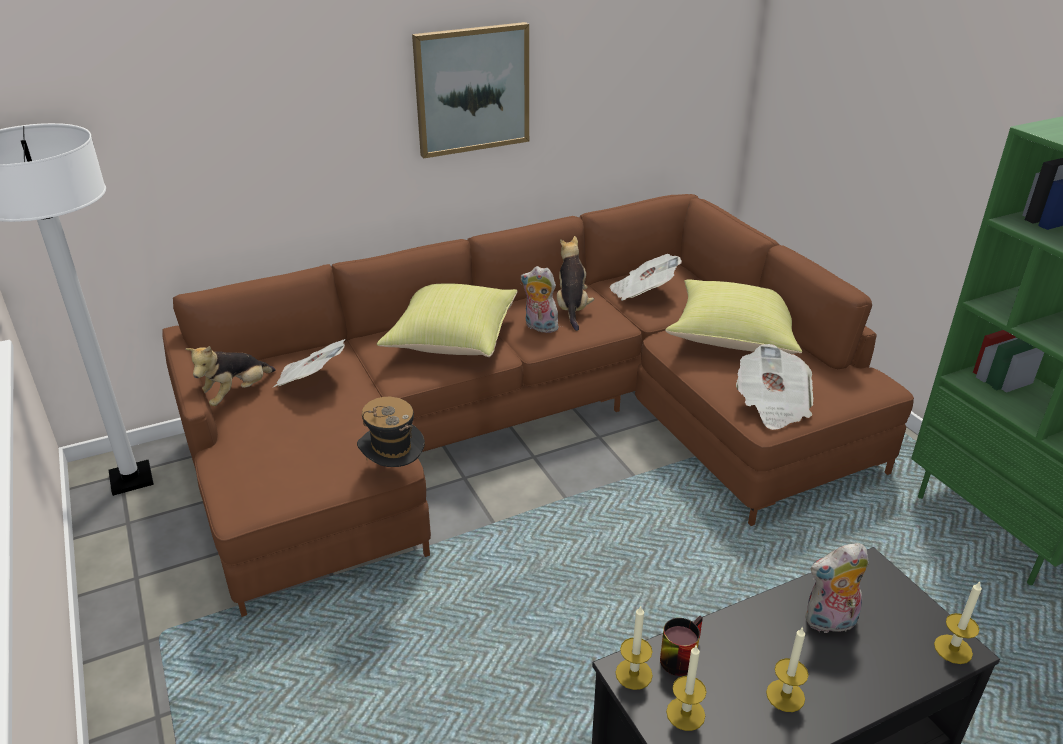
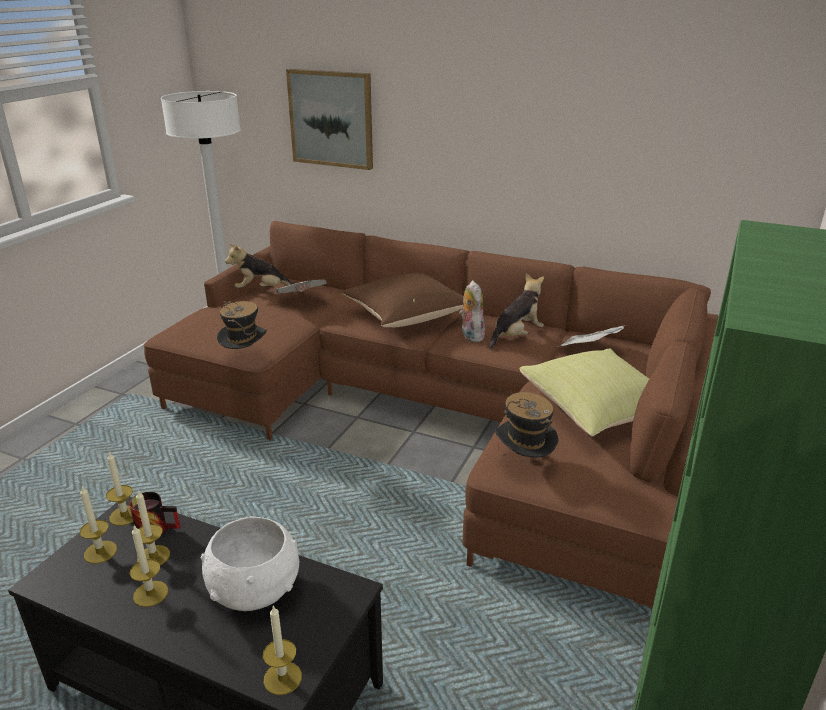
camera: 50 degrees right, 5 degrees down
(451, 339) = (407, 316): yellow pillow -> brown pillow
(472, 89) = (501, 130): picture -> picture (331, 119)
(726, 674) = (153, 556): none -> candle
(772, 405) = (523, 464): newspaper -> hat
(830, 623) = (254, 590): plush toy -> white bowl

